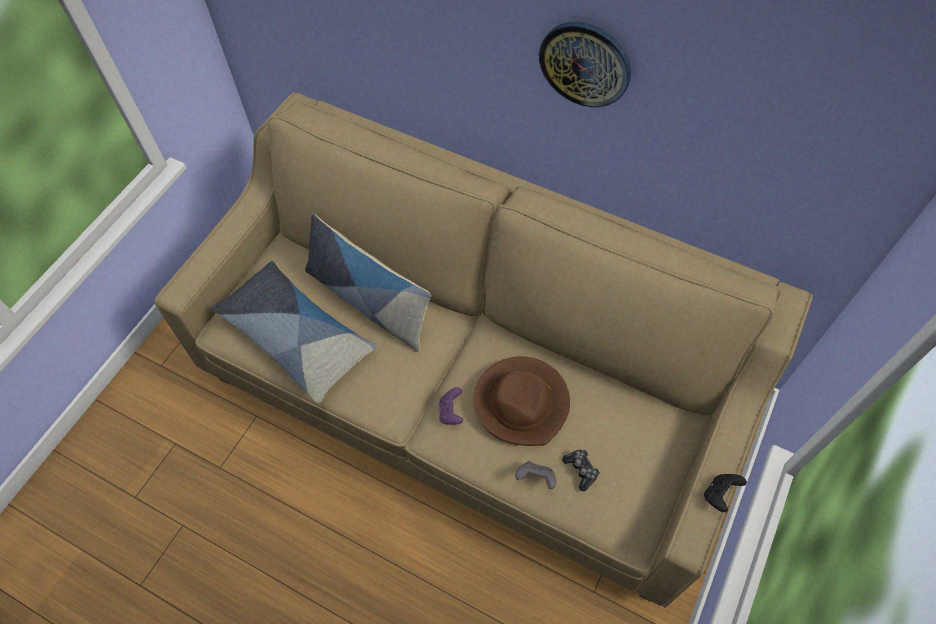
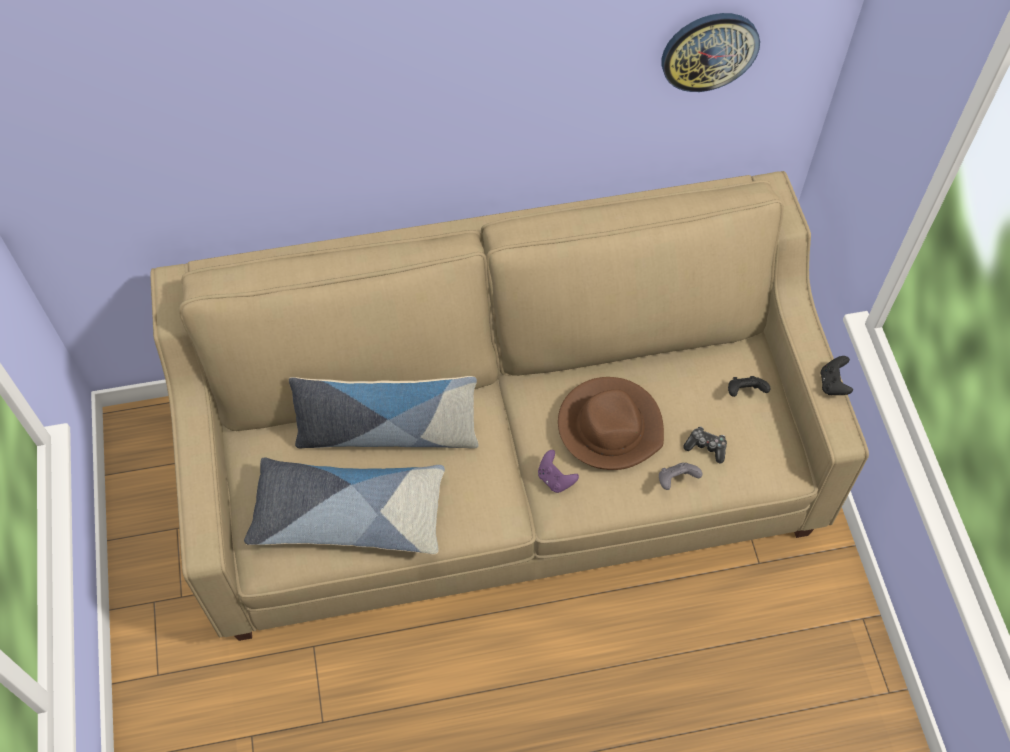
camera: 40 degrees left, 0 degrees up
(585, 63) = (512, 75): wall clock -> wall clock (709, 51)
(650, 451) = (744, 392): none -> black game controller

